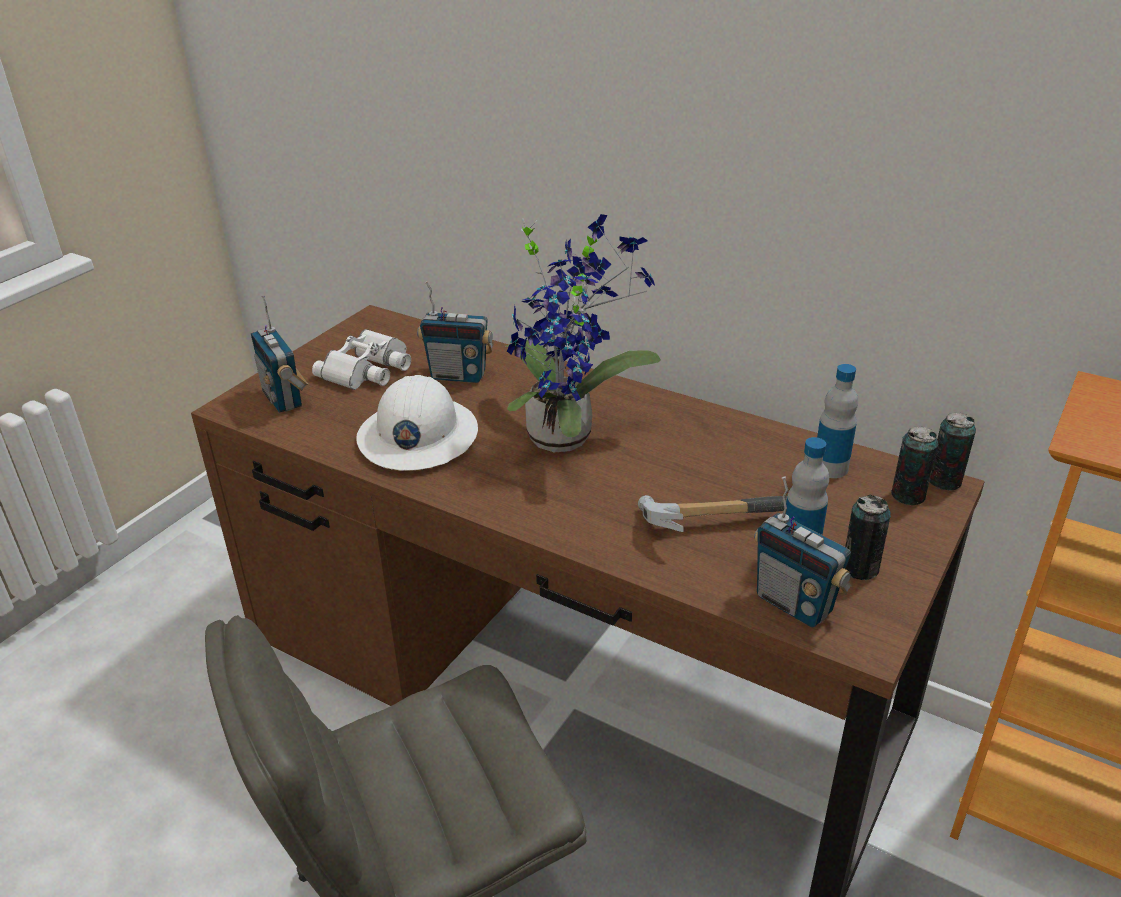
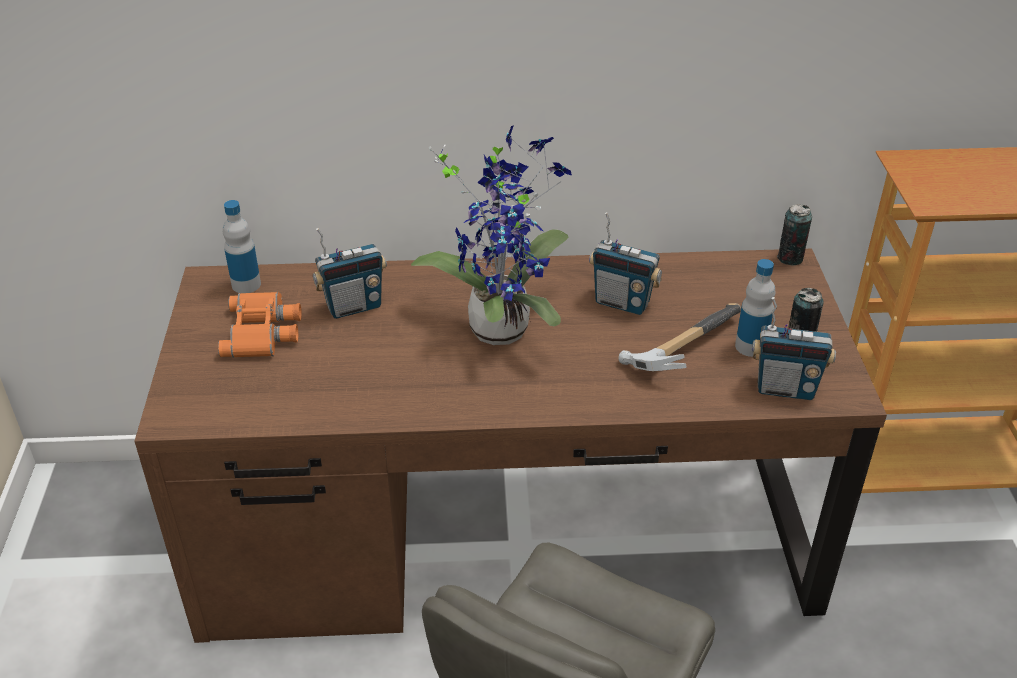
camera: 35 degrees left, 5 degrees up
(284, 399) = (215, 390): radio -> radio (622, 303)
(368, 369) = (263, 331): white binoculars -> orange binoculars
(417, 437) = (382, 376): white hard hat -> none
(830, 468) = (712, 277): bottle -> bottle (246, 284)
(908, 496) = (778, 278): can -> none

